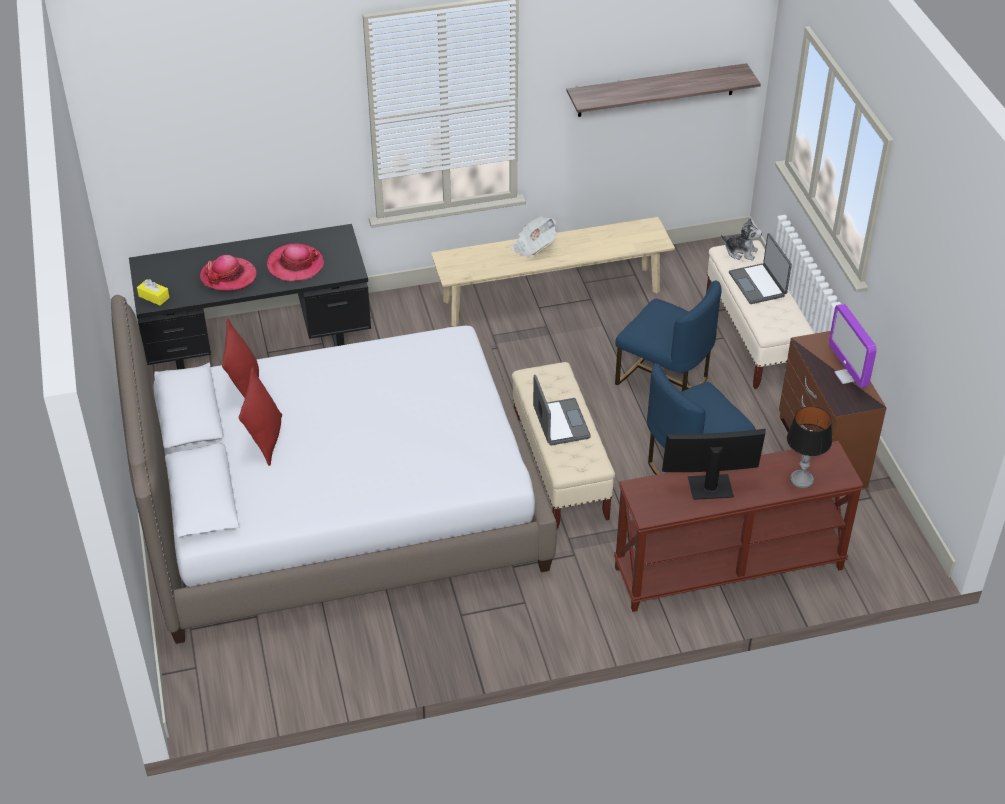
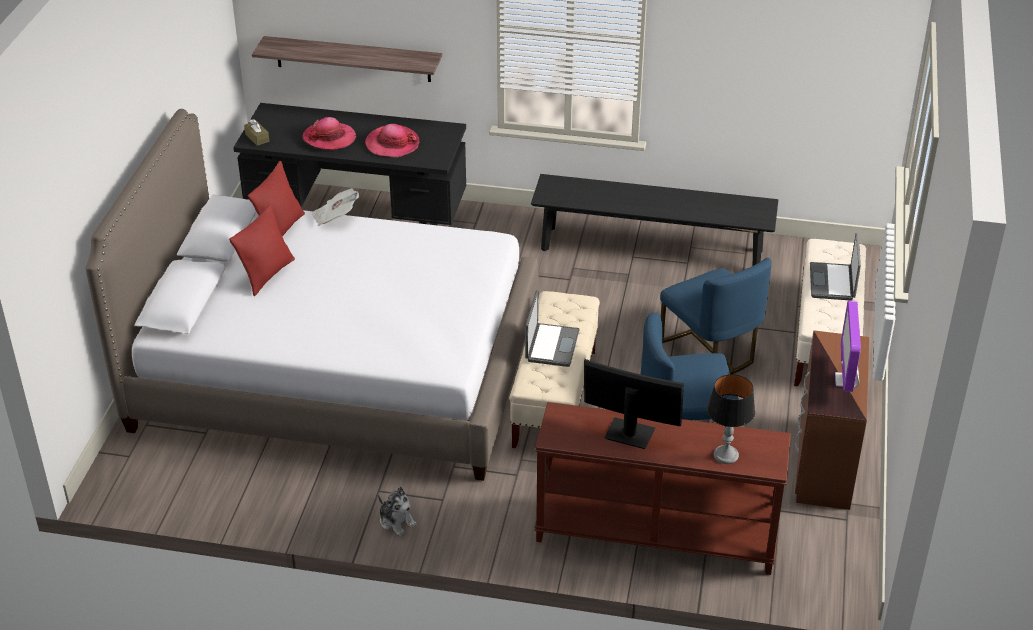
camera: 25 degrees right, 5 degrees down
(154, 297) = (257, 138): yellow tissue box -> brown tissue box
(533, 246) = (638, 193): newspaper -> newspaper (335, 217)
(551, 296) = (651, 250): beige bench -> black bench
(656, 90) = (791, 65): shelf -> shelf (353, 59)
(741, 252) = (836, 250): plush toy -> plush toy (396, 521)

